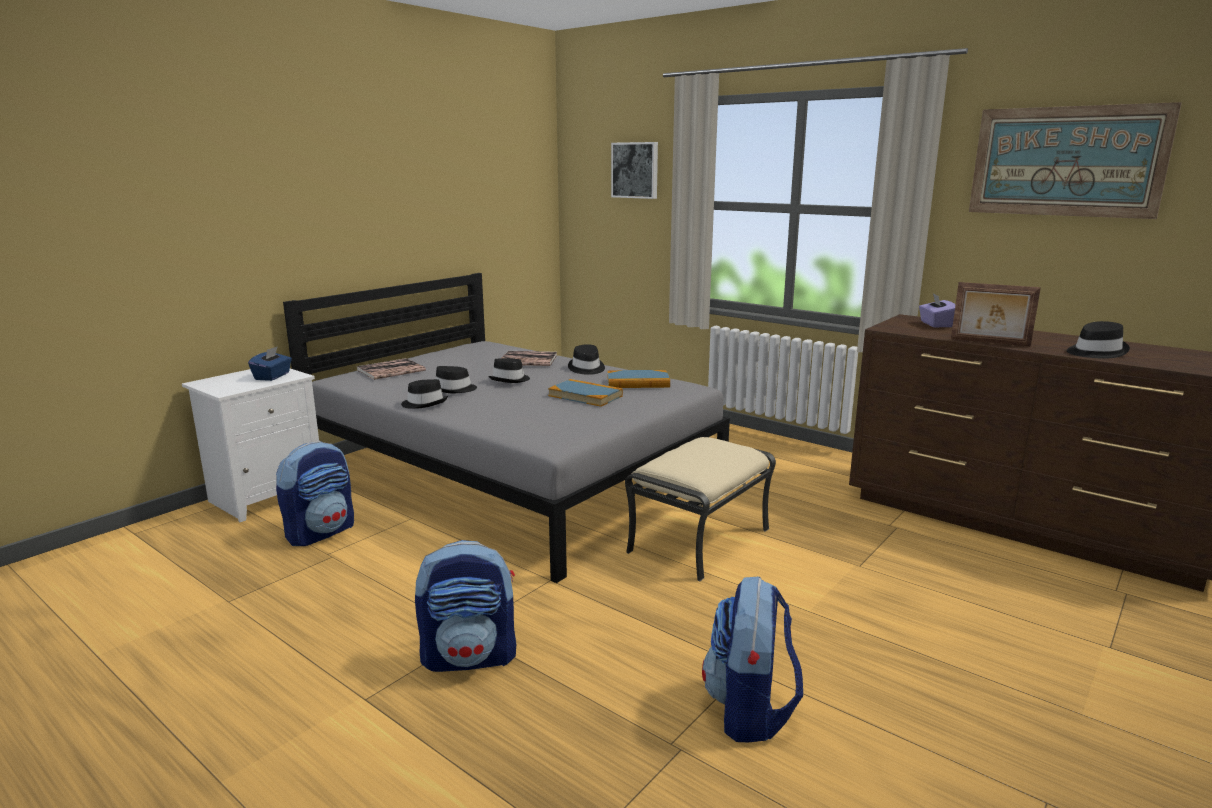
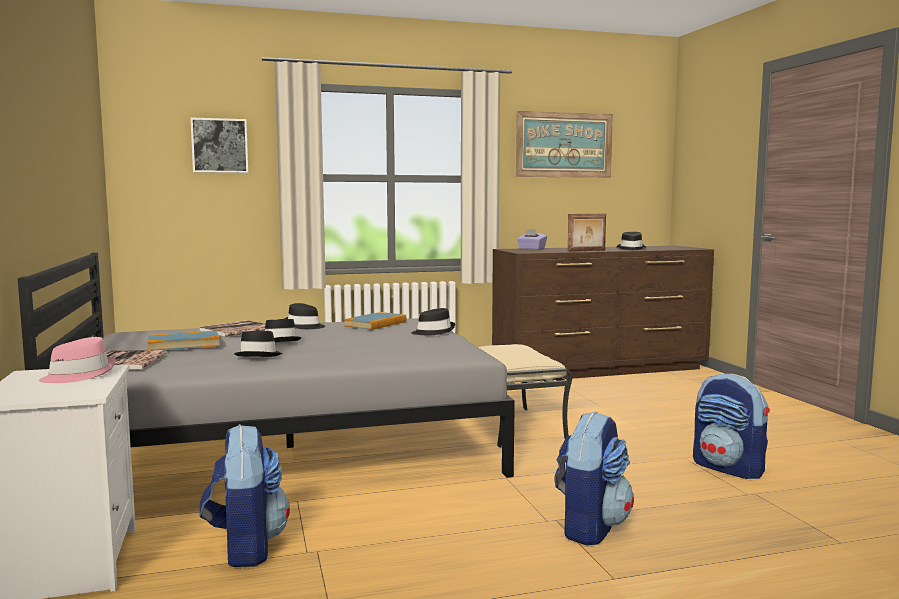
camera: 55 degrees left, 10 degrees down
(272, 376) = (79, 375): blue tissue box -> pink hat
(424, 403) = (276, 367): black hat -> black hat (433, 331)
(585, 396) = (374, 336): book -> book (183, 344)

